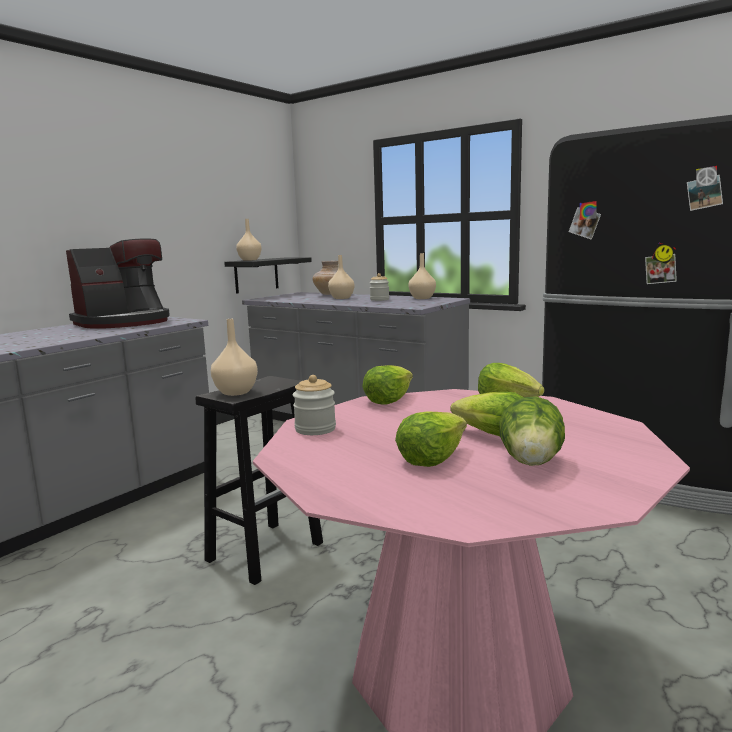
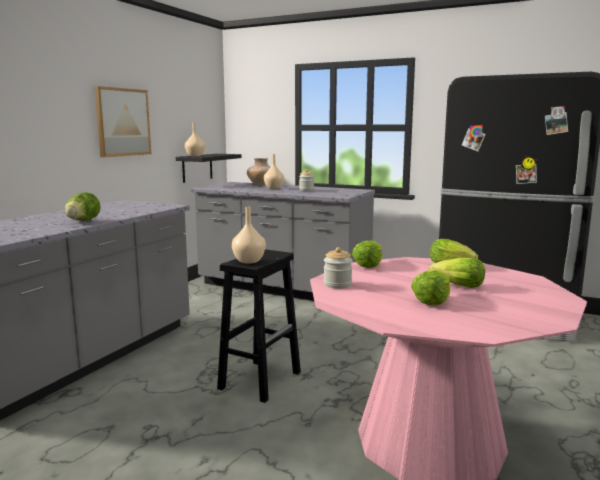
camera: 10 degrees left, 0 degrees up
(124, 322) = (121, 207): coffee machine -> none
(147, 219) = (122, 122): none -> picture
(423, 298) = (339, 189): beige vase -> none
(532, 464) = (496, 302): lettuce -> lettuce (82, 221)

